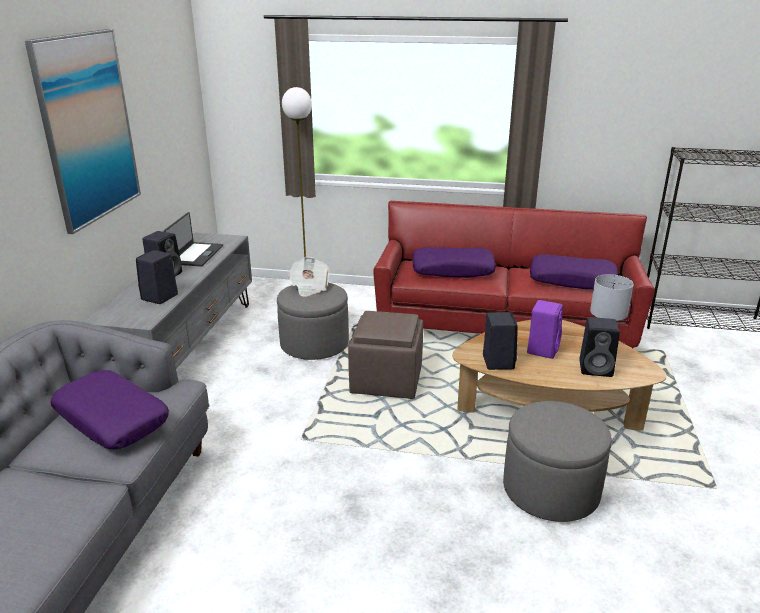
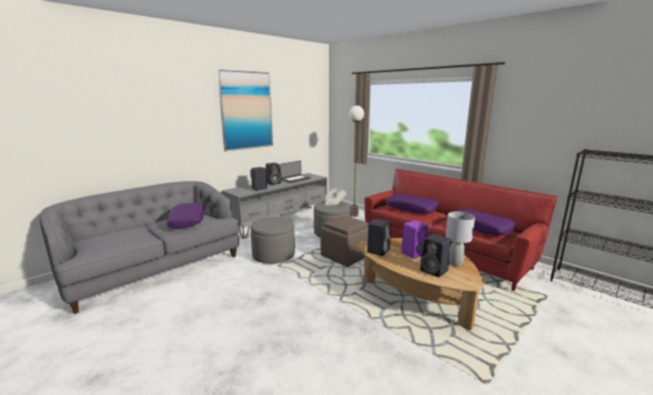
camera: 35 degrees right, 10 degrees down
(550, 490) = (367, 334): grey ottoman -> grey ottoman (273, 255)

